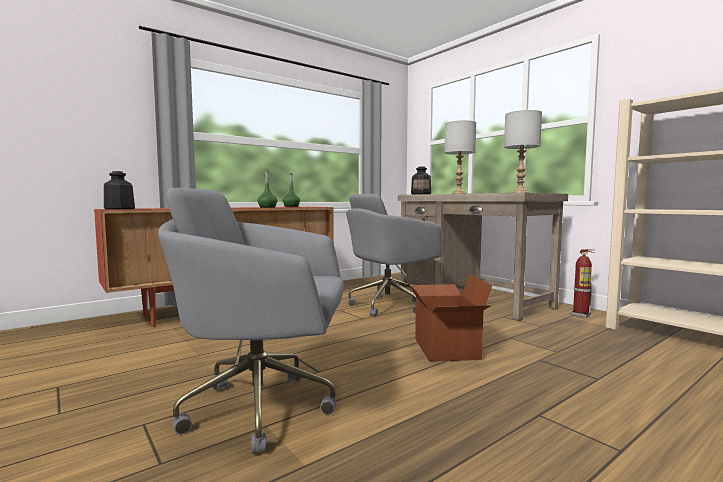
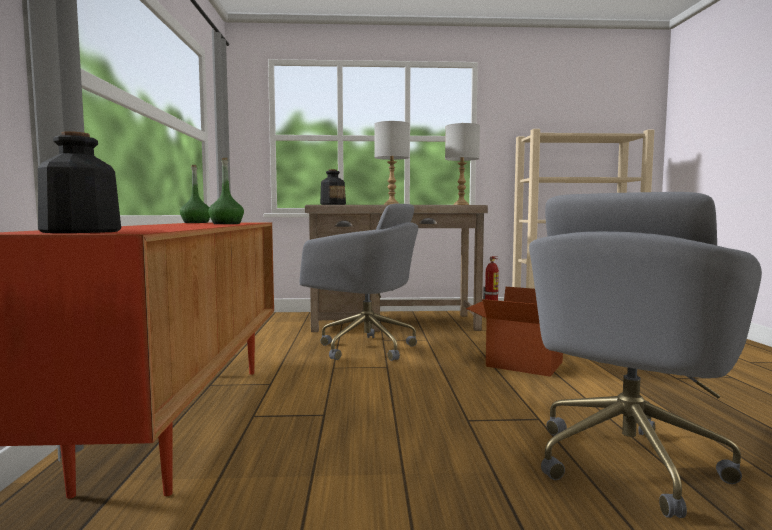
camera: 55 degrees left, 0 degrees up
(390, 306) = (362, 348): grey office chair -> grey office chair turned 75 degrees counterclockwise

